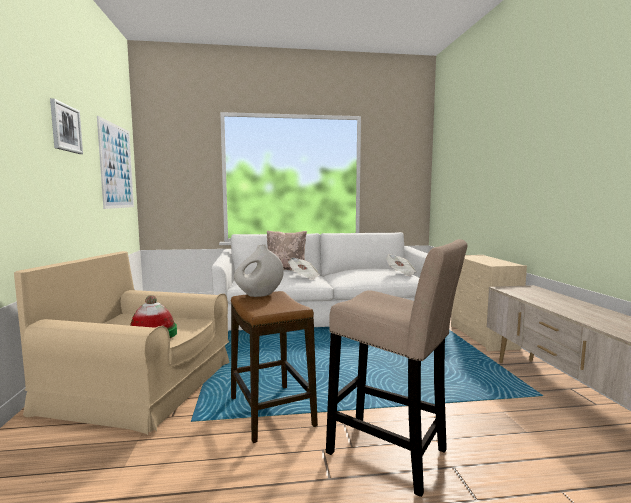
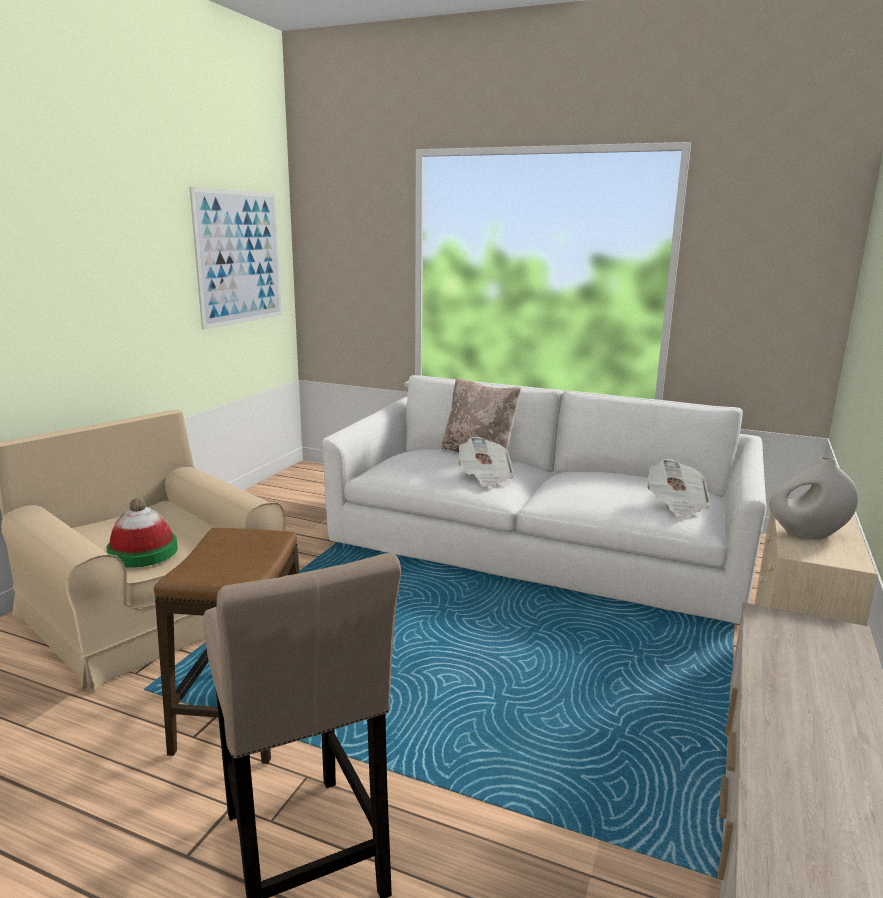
camera: 30 degrees right, 10 degrees up
(65, 128) = (113, 224): picture -> none
(259, 295) = (243, 535): white vase -> white vase (807, 535)

